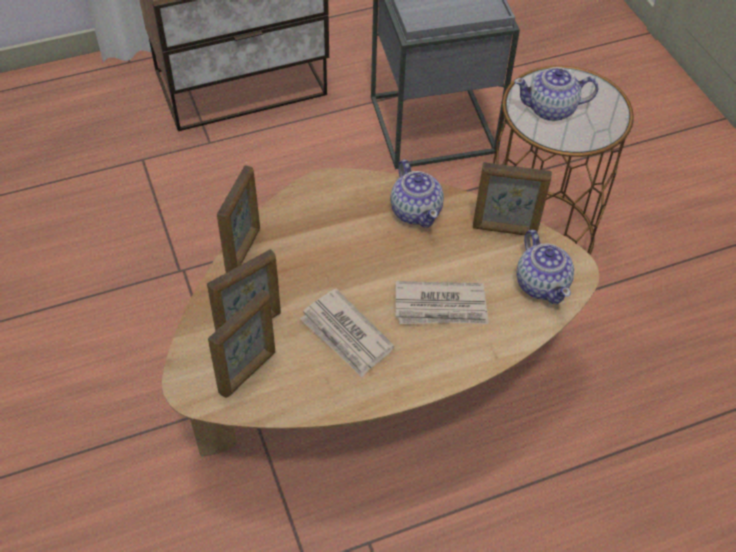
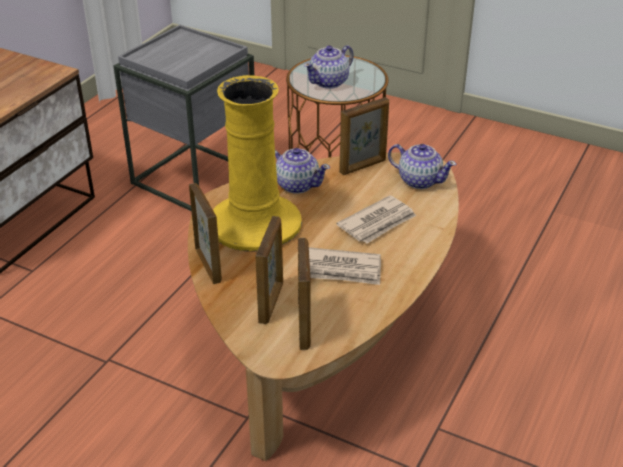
camera: 40 degrees left, 15 degrees down
(331, 231) = (255, 223): none -> yellow vase

